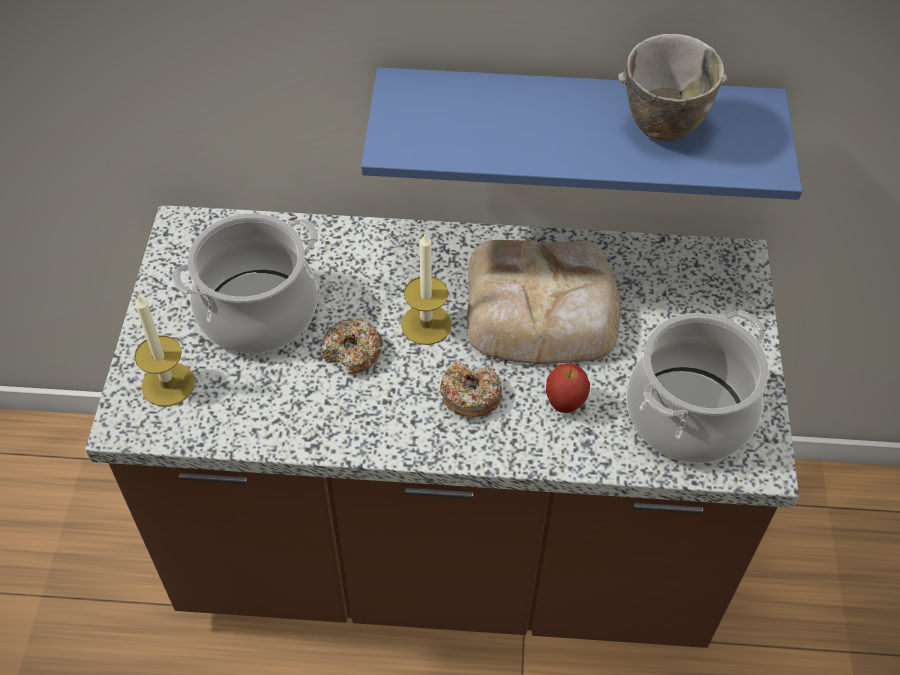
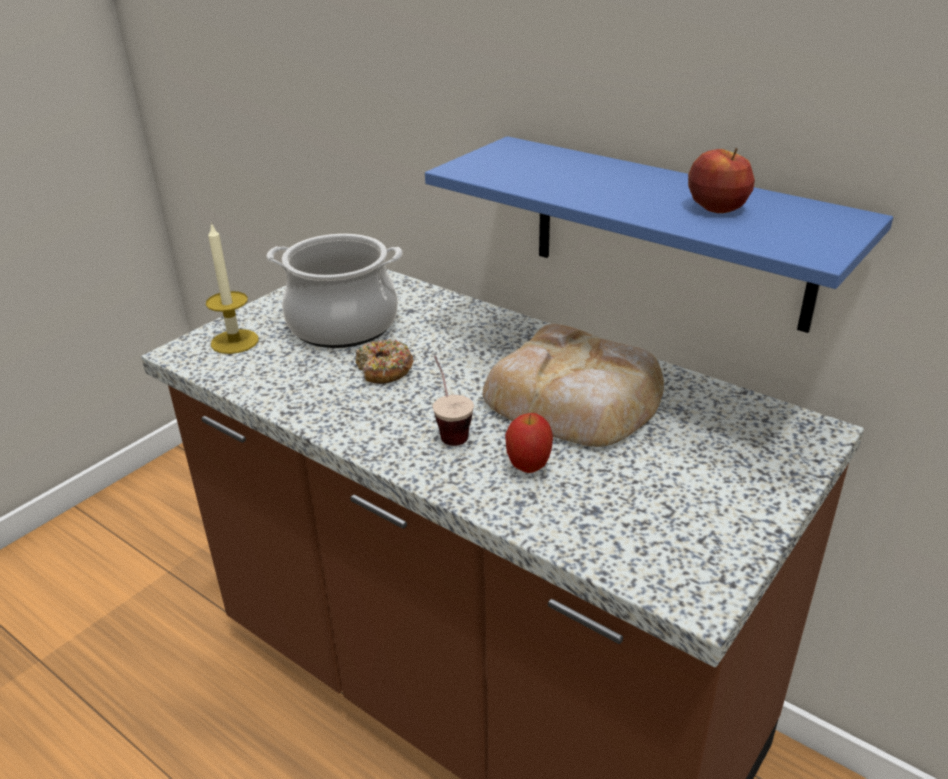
camera: 35 degrees right, 20 degrees down
(426, 324) = (462, 374): candle -> none
(470, 395) = (449, 429): donut -> cup
(658, 129) = (716, 208): bowl -> apple
(688, 413) = (649, 523): cooking pot -> none

